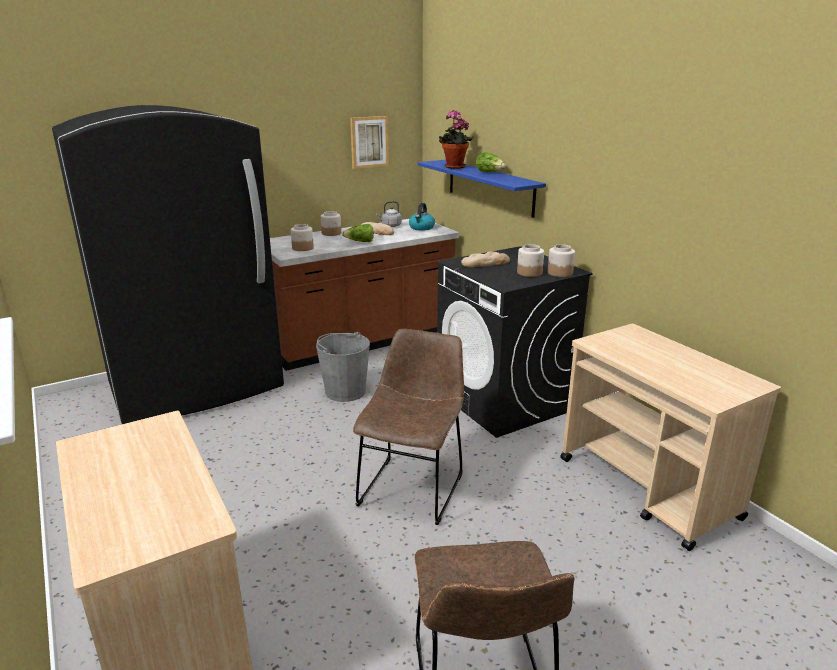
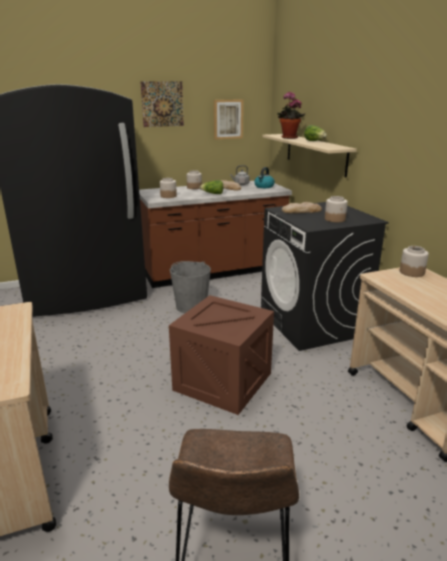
camera: 10 degrees right, 0 degrees up
(284, 125) = (162, 104): none -> picture
(413, 486) = (223, 381): brown chair -> crate
(489, 187) = (315, 153): blue shelf -> beige shelf
(559, 273) = (360, 220): jar -> jar (411, 272)

